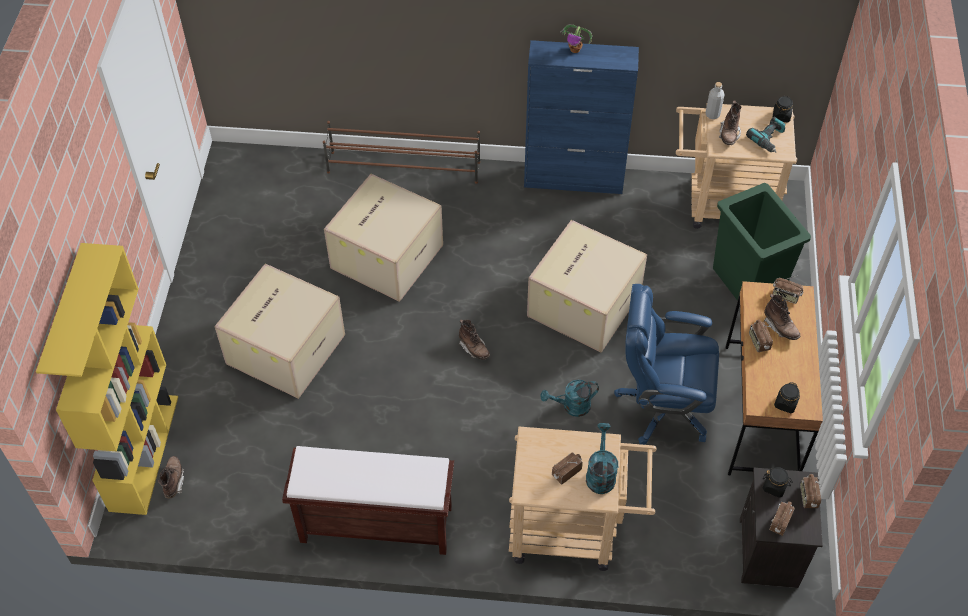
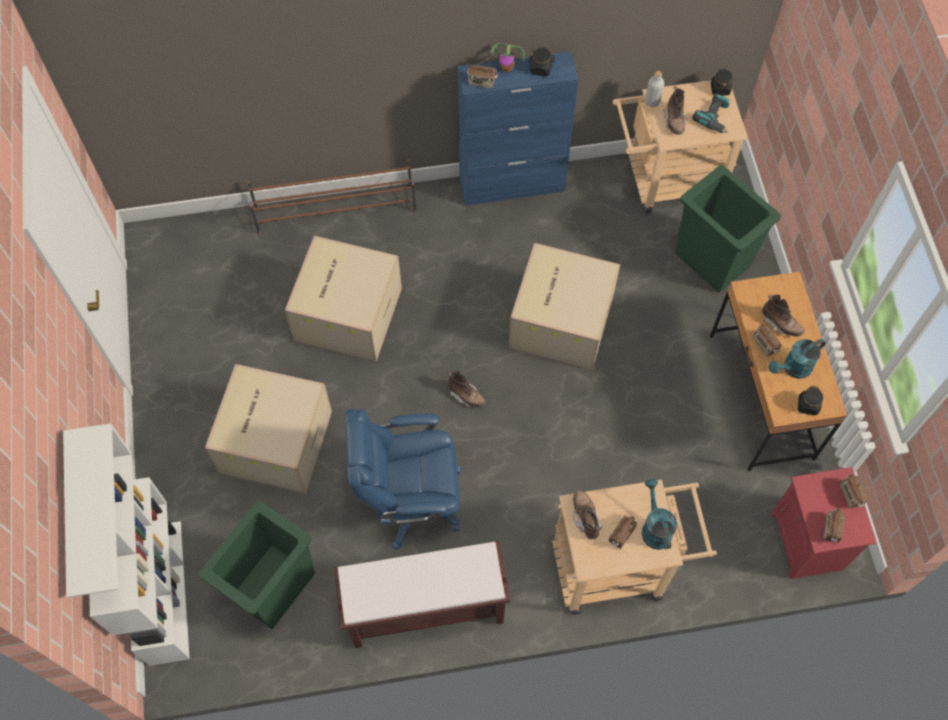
camera: 15 degrees left, 10 degrees up
(143, 452) = (164, 591): yellow bookcase -> white bookcase
(173, 481) = (205, 615): brown boot -> brown boot (585, 517)
(241, 471) = (272, 587): none -> green trash can
(571, 407) = (580, 435): turquoise watering can -> turquoise watering can (793, 368)
(663, 405) = (667, 412): blue office chair -> blue office chair (410, 499)
(770, 553) = (808, 542): black nightstand -> red nightstand
(775, 487) = (816, 492): black jar -> black jar (541, 69)
(785, 296) = (776, 288): radio -> radio (481, 82)

